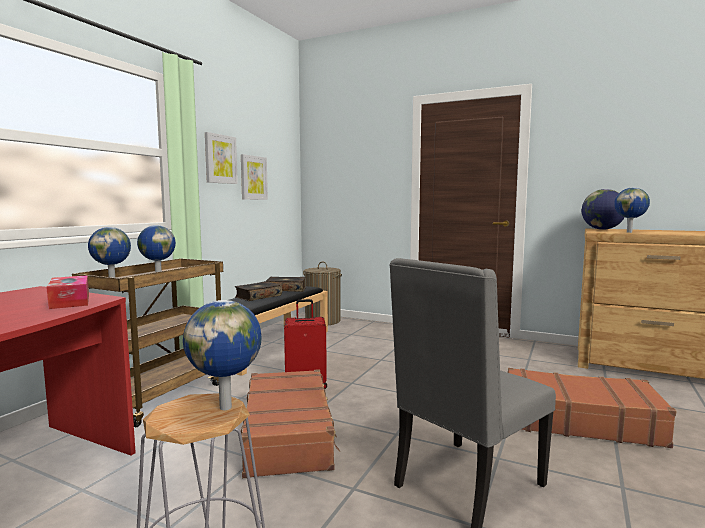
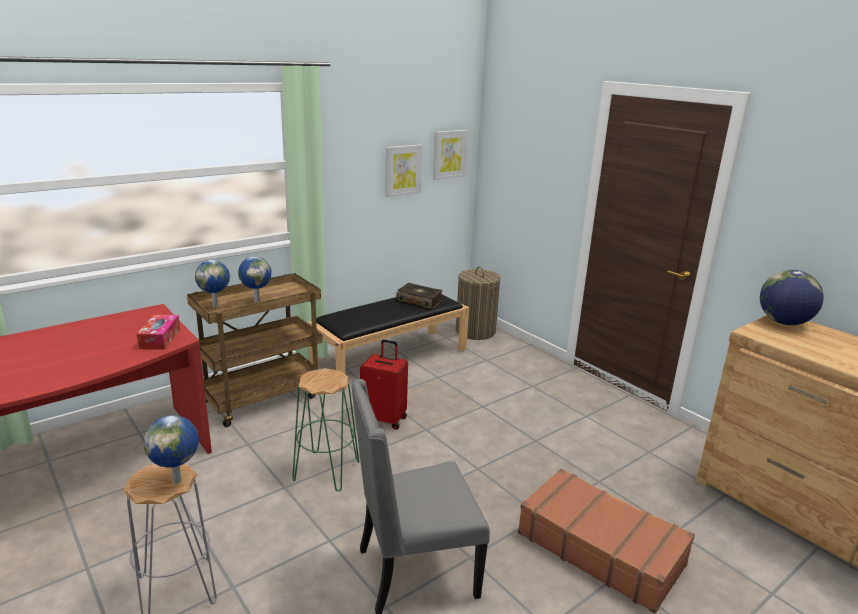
camera: 25 degrees right, 15 degrees up
(220, 159) = (358, 157): picture -> picture (449, 154)
(258, 297) = (380, 310): book -> none
(289, 433) = (326, 470): brown suitcase -> green stool
(629, 232) = (787, 346): globe -> none

